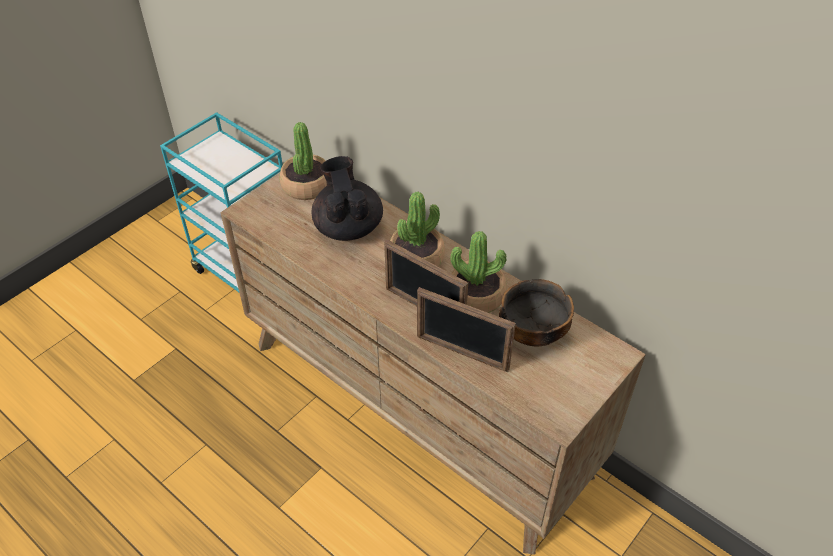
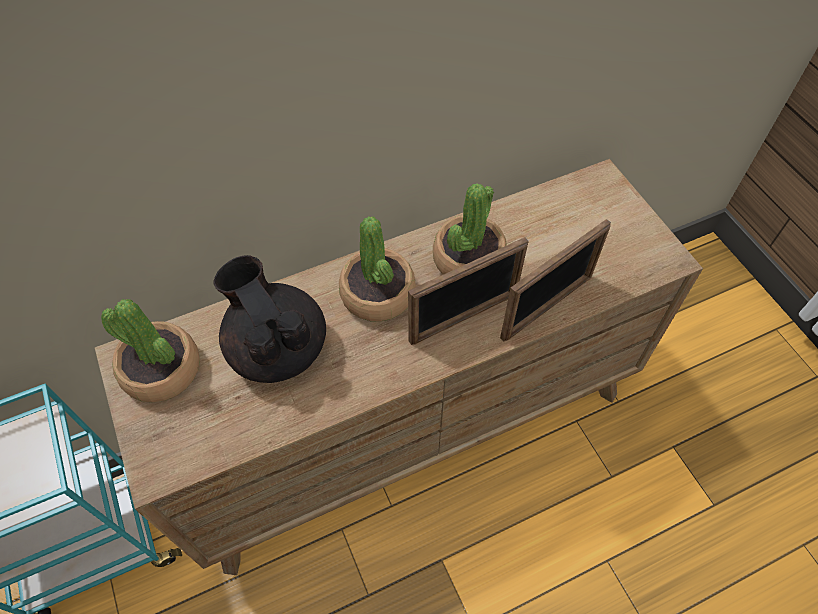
camera: 65 degrees left, 10 degrees up
(348, 227) = (277, 348): black teapot -> black teapot turned 45 degrees clockwise
(532, 333) = (545, 233): bowl -> none

